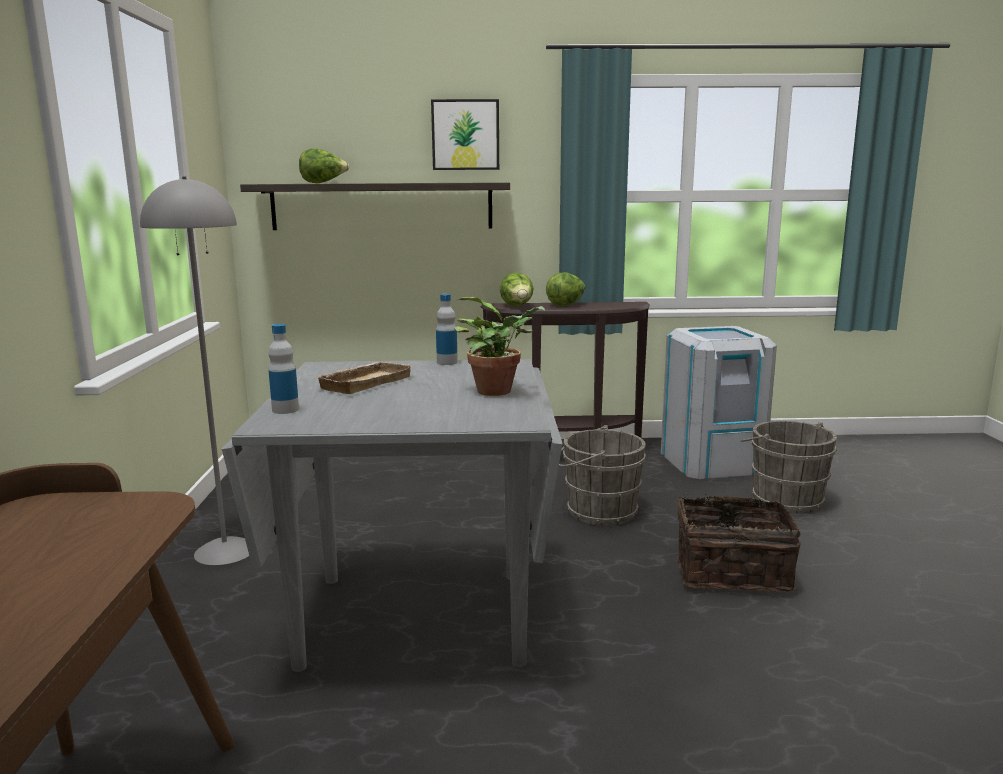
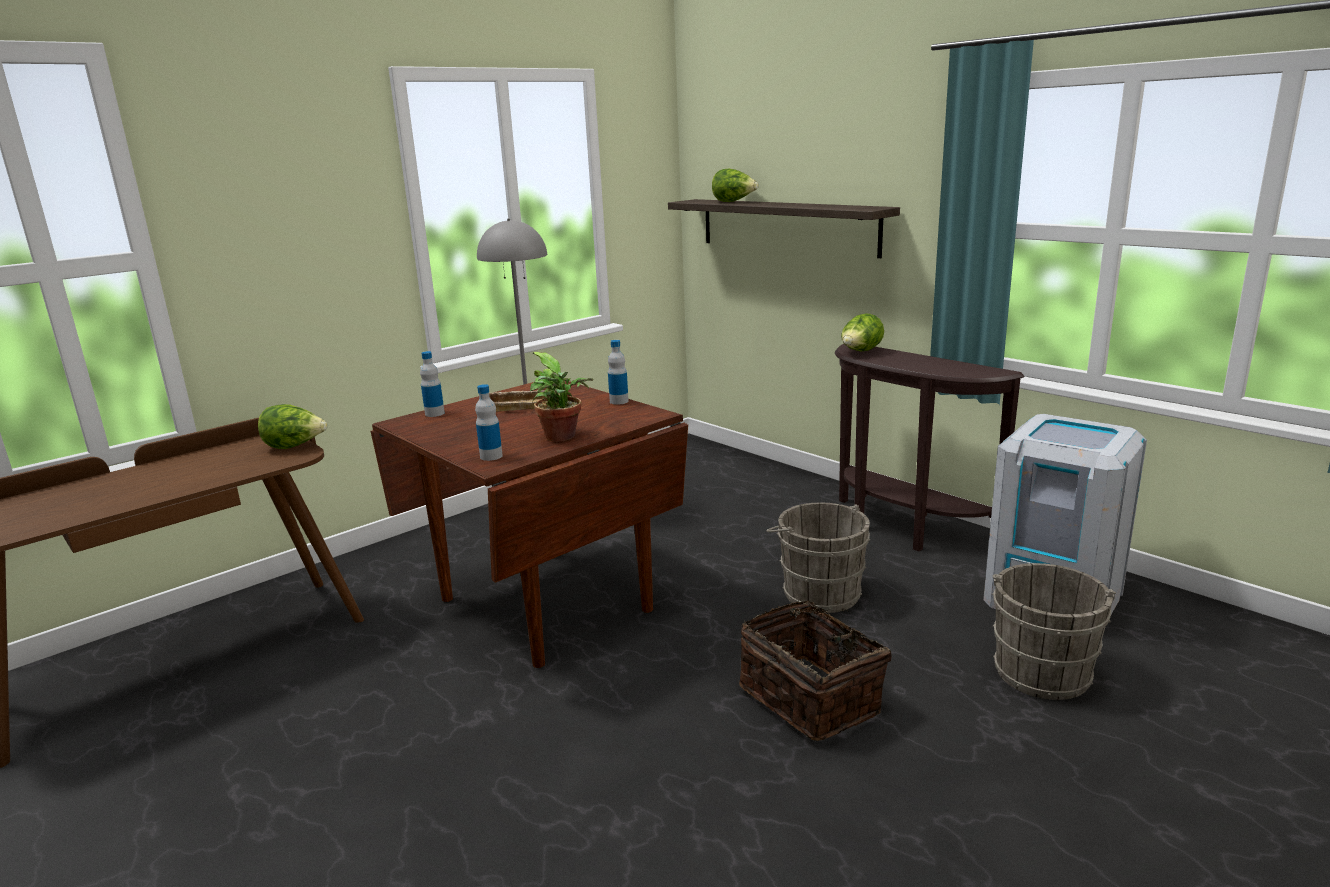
camera: 50 degrees right, 5 degrees up
(416, 619) = (543, 605): grey dining table -> brown dining table
(465, 135) = (861, 152): picture -> none
(491, 418) = (491, 456): none -> bottle
(566, 305) = (914, 359): lettuce -> lettuce (295, 447)

